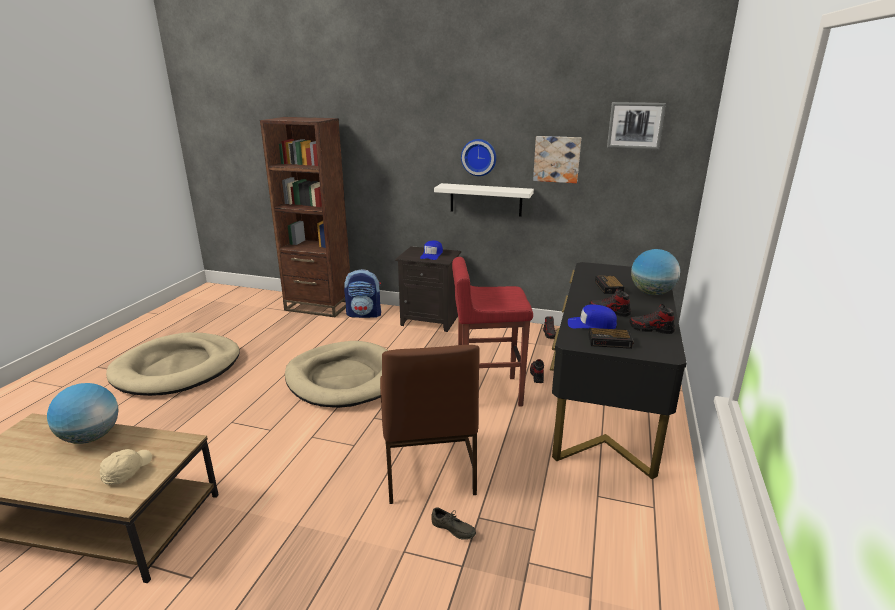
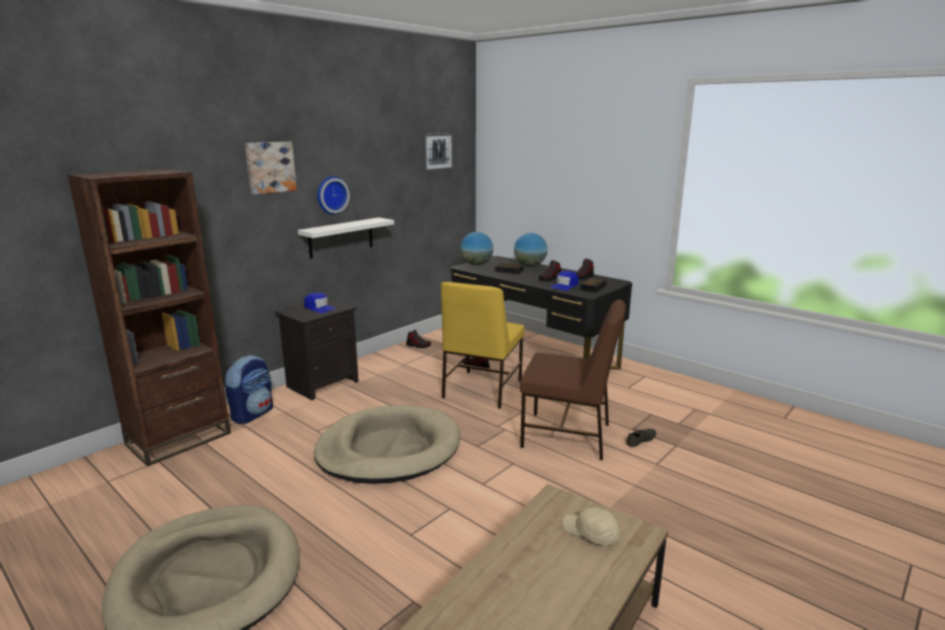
camera: 65 degrees left, 5 degrees down
(91, 437) = (505, 565): globe -> globe (476, 264)
(487, 391) = (481, 389): red stool -> yellow chair
(557, 159) = (392, 186): picture -> picture (270, 167)

